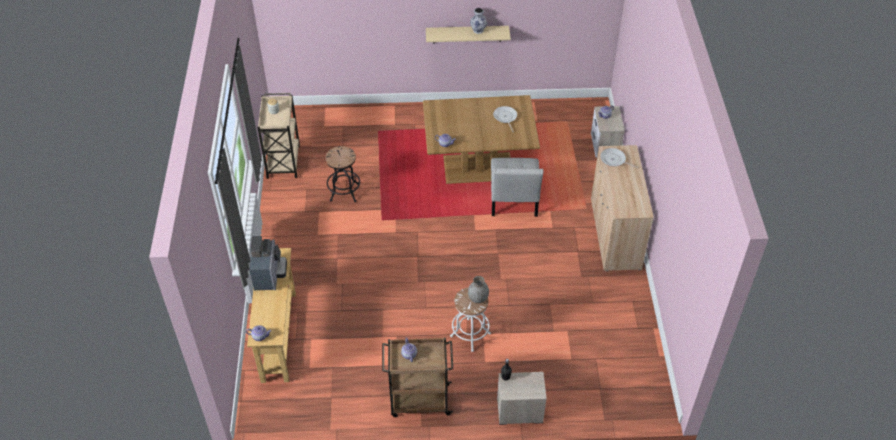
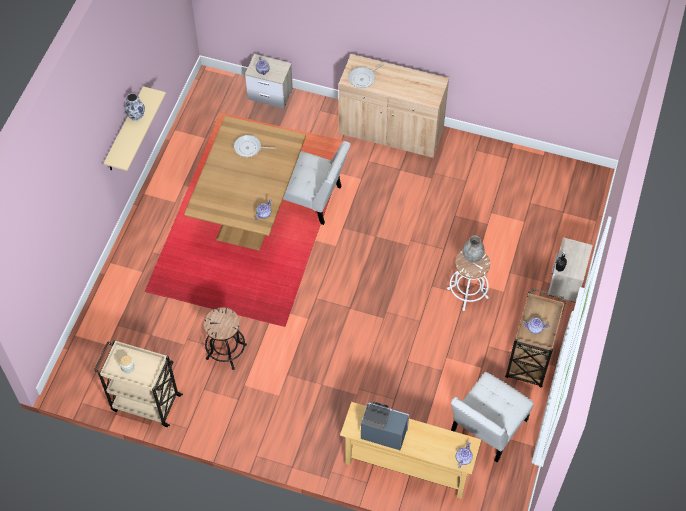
camera: 70 degrees left, 10 degrees up
(335, 384) = (486, 429): none -> white chair

